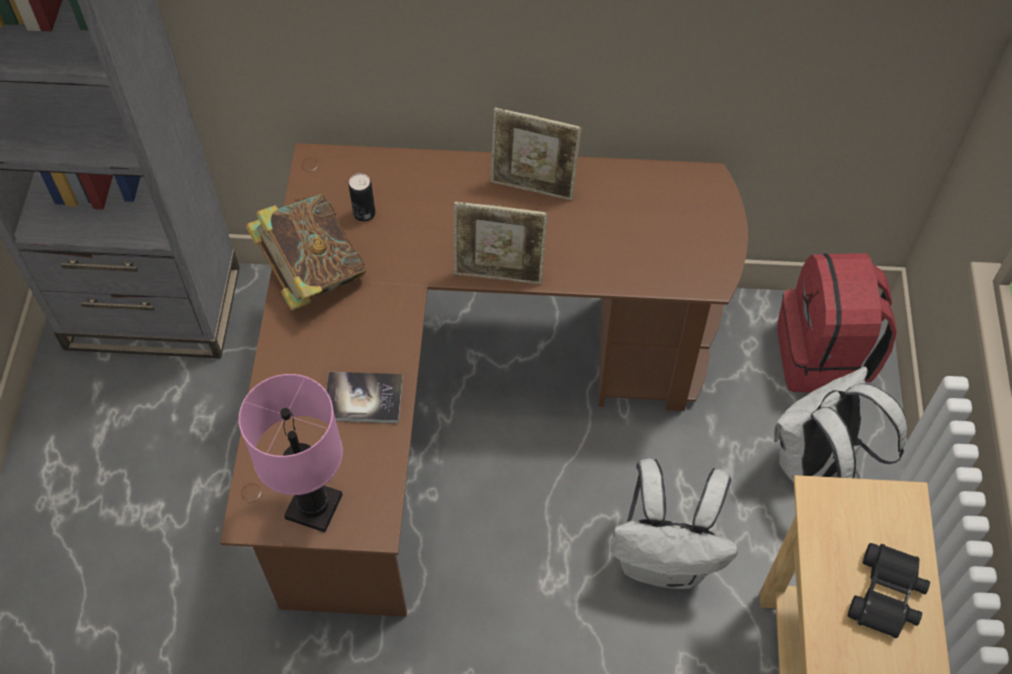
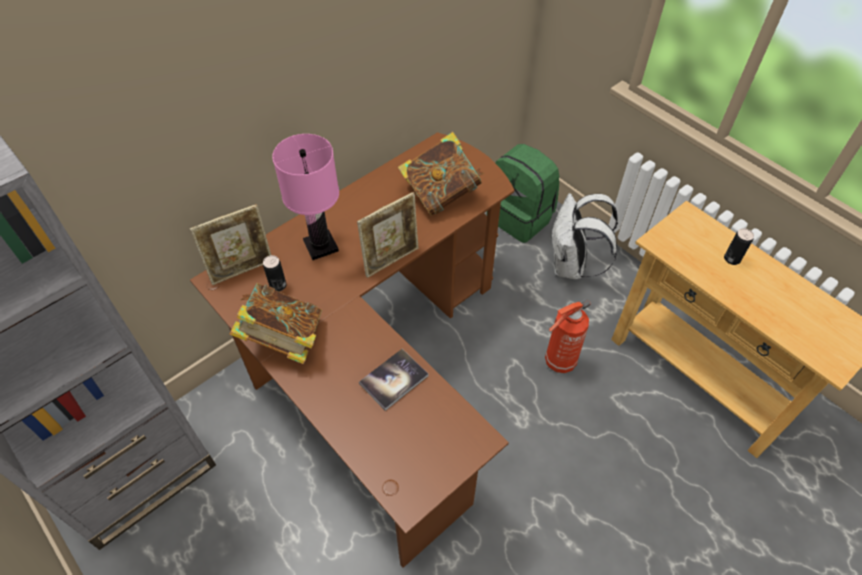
camera: 45 degrees left, 5 degrees down
(314, 507) = (436, 461): pink table lamp -> pink table lamp (321, 246)
(533, 187) = (358, 206): picture frame -> picture frame (242, 270)
(637, 242) = (441, 194): none -> book
(665, 561) = (558, 362): white backpack -> fire extinguisher
(824, 356) = (521, 217): red backpack -> green backpack
(887, 595) = (732, 259): black binoculars -> can

